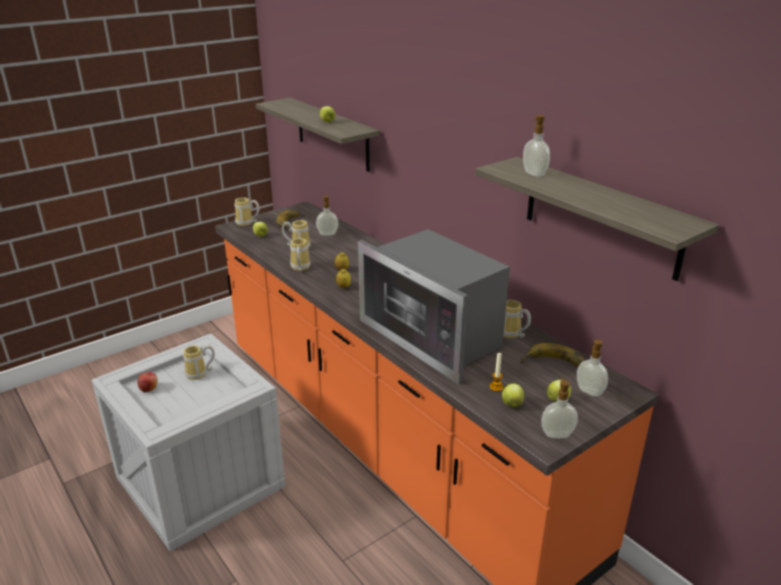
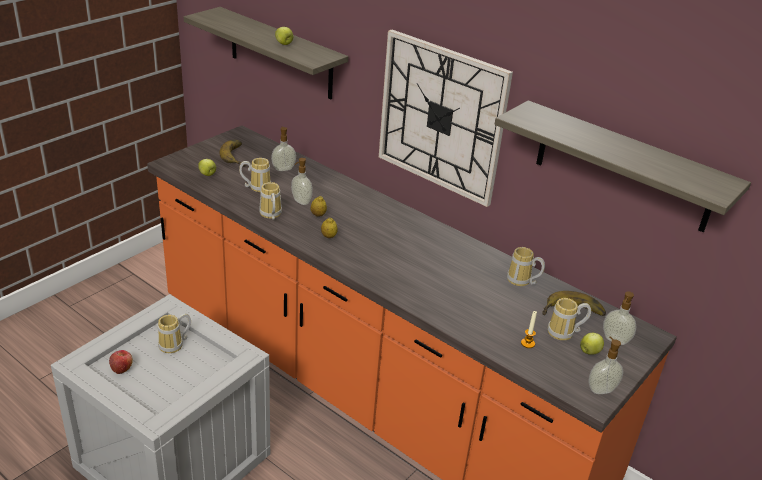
camera: 15 degrees left, 5 degrees up
(246, 223) = (184, 158): mug -> mug (564, 333)
(434, 336) = (446, 290): microwave -> none
(450, 180) = (441, 117): none -> wall clock
(512, 404) = (549, 361): apple -> none
(533, 174) = (556, 125): soap dispenser -> soap dispenser (301, 202)

